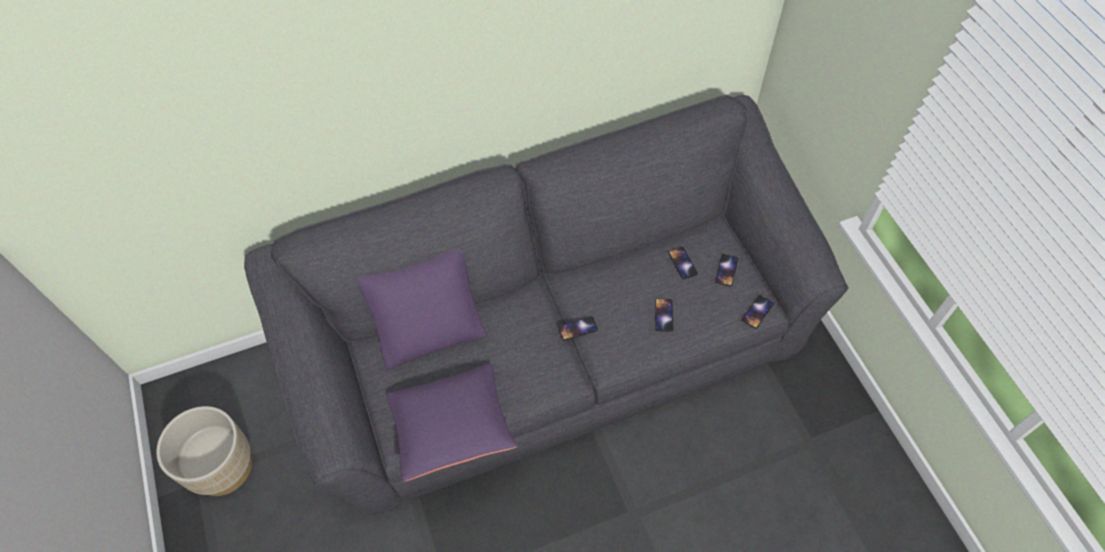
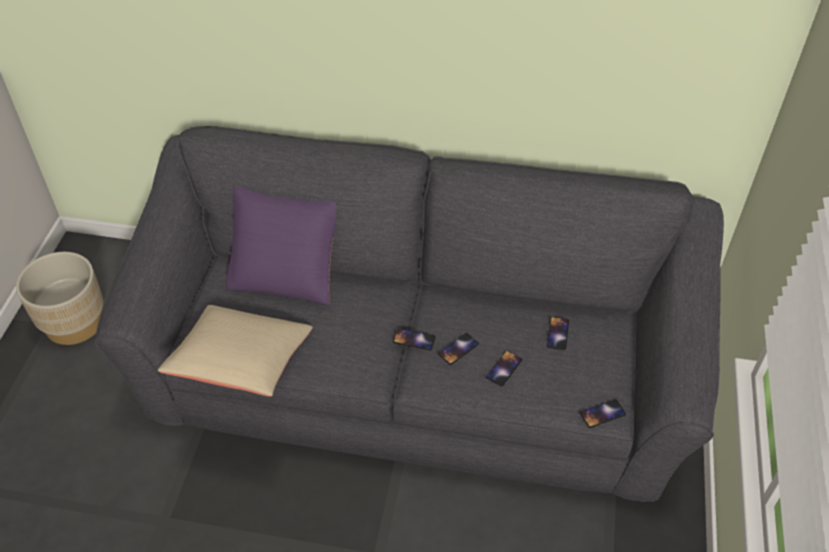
camera: 30 degrees right, 10 degrees down
(452, 428) = (241, 362): purple pillow -> beige pillow
(726, 270) = (598, 361): phone -> phone (458, 349)

